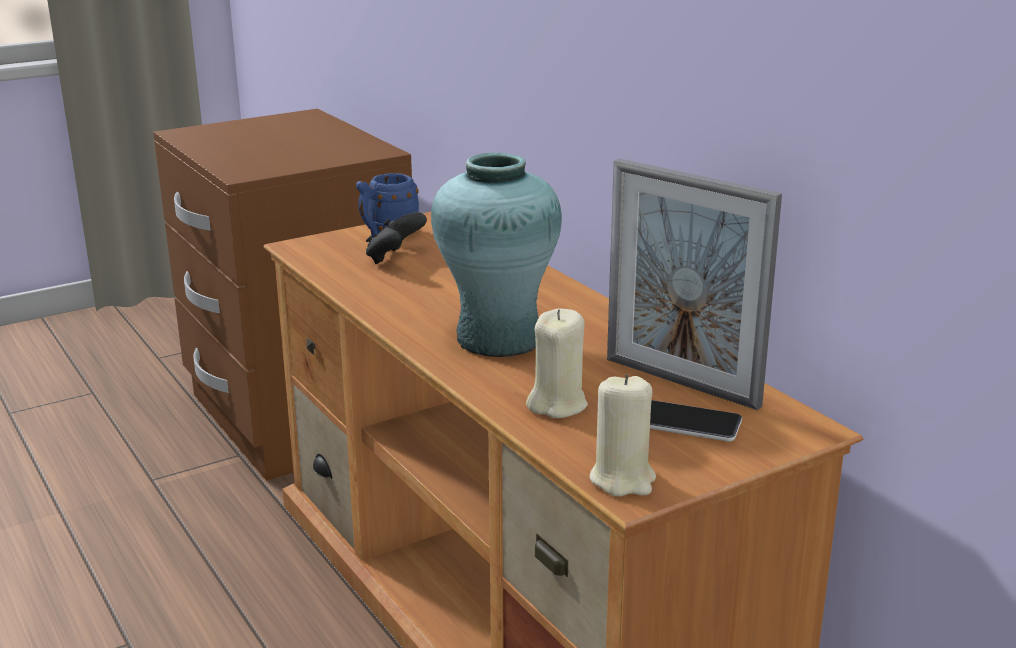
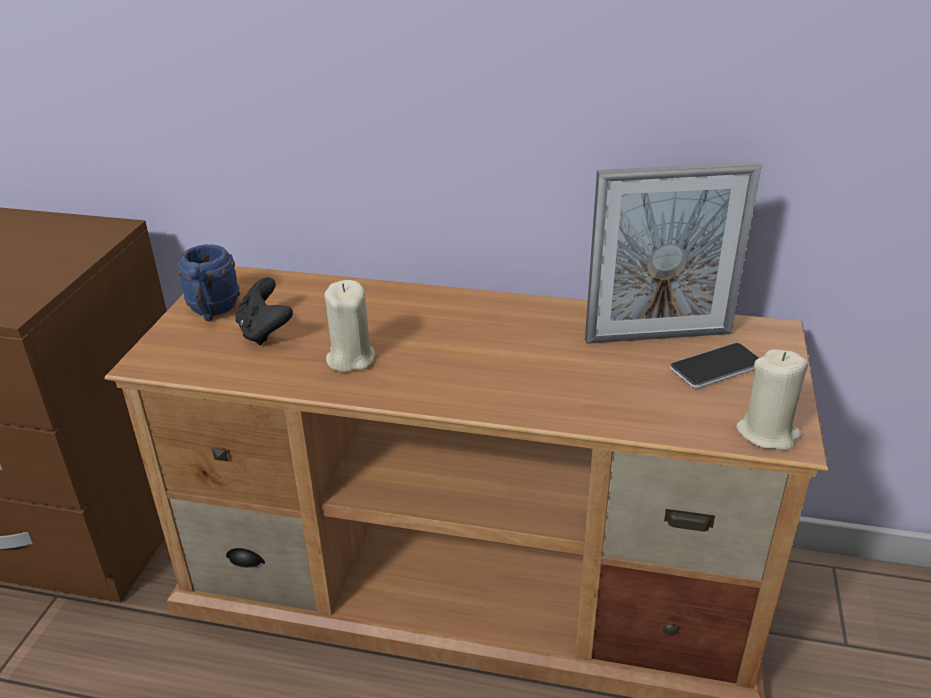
camera: 45 degrees left, 10 degrees up
(498, 339) = (488, 366): turquoise vase -> none
(557, 404) = (628, 399): beige candle -> beige candle (350, 358)

